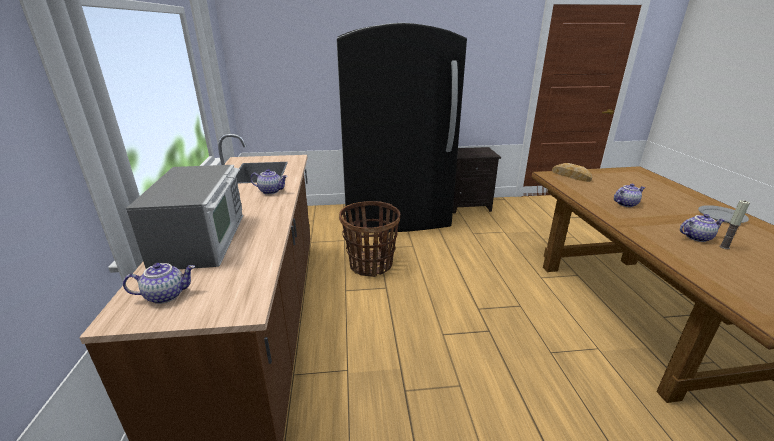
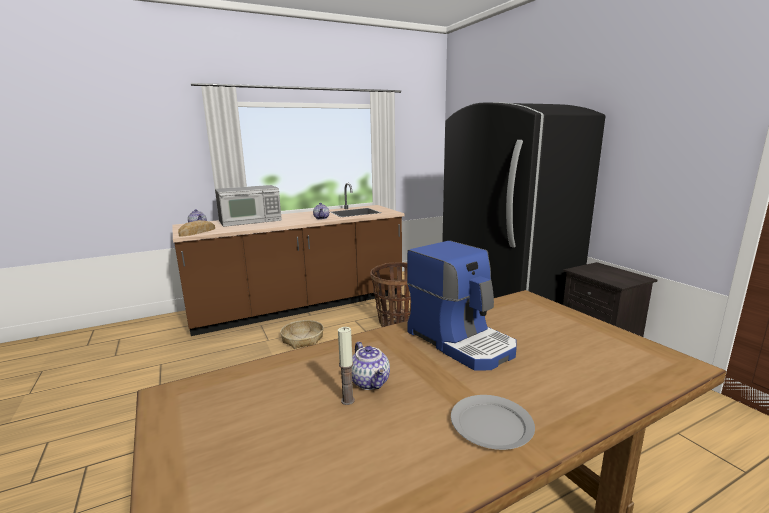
camera: 70 degrees right, 10 degrees down
(367, 337) = (303, 339): none -> basket
(571, 175) = (543, 310): bread -> bread (197, 232)
(625, 204) = (461, 341): teapot -> coffee machine

